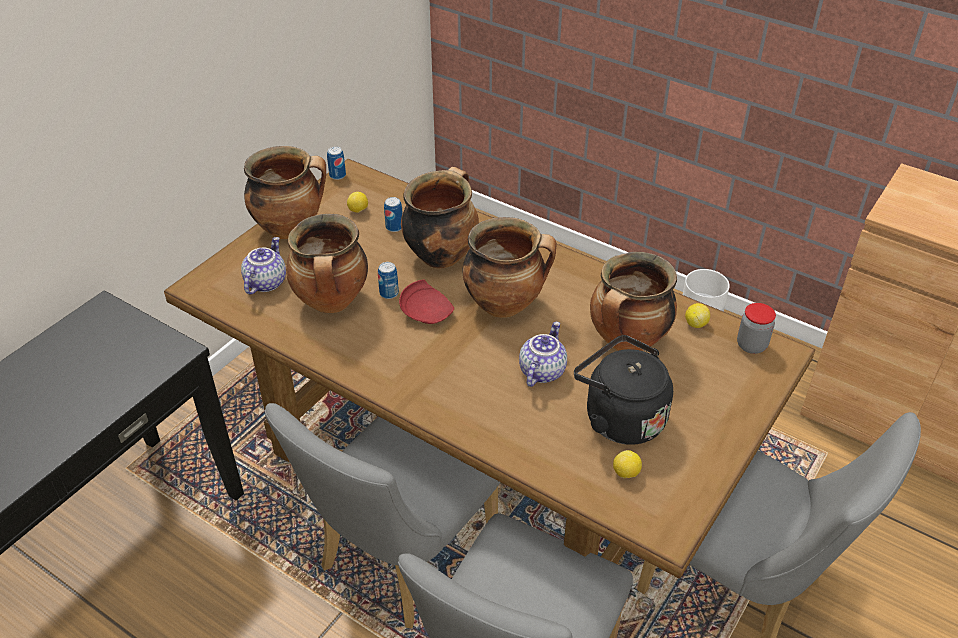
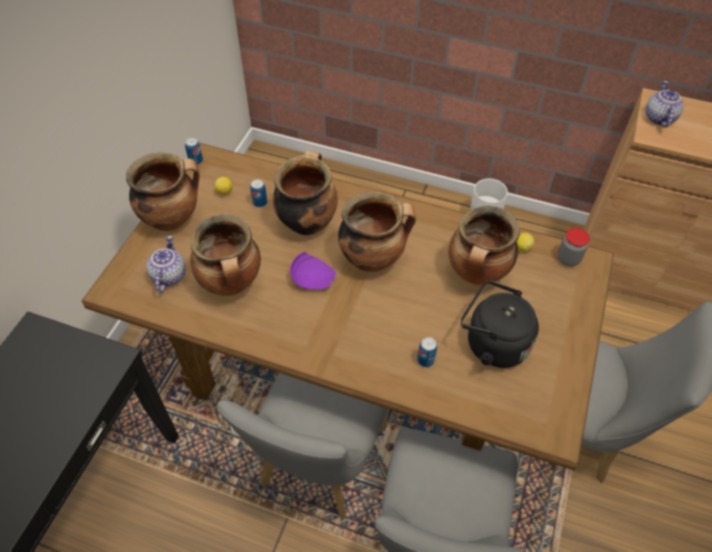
camera: 15 degrees left, 10 degrees up
(389, 293) = (276, 266): can -> can (425, 360)
(427, 312) = (312, 278): red plate -> purple plate
(541, 371) = (420, 314): teapot -> teapot (658, 118)
(626, 473) = (512, 392): lemon -> none

